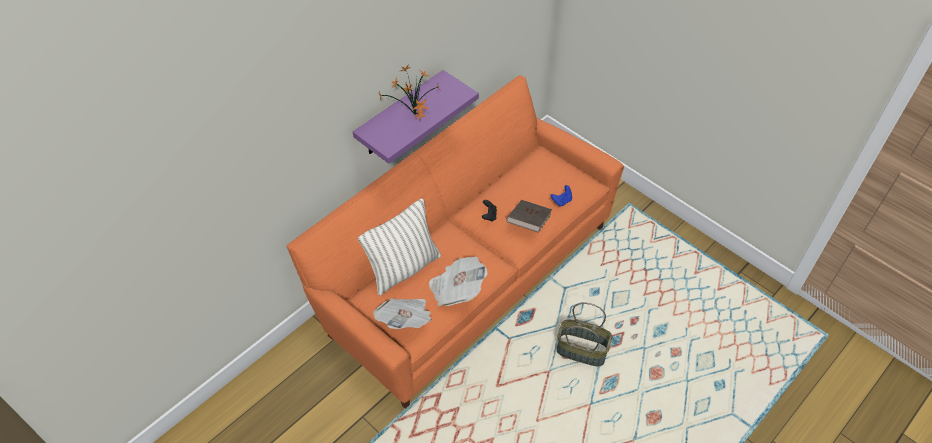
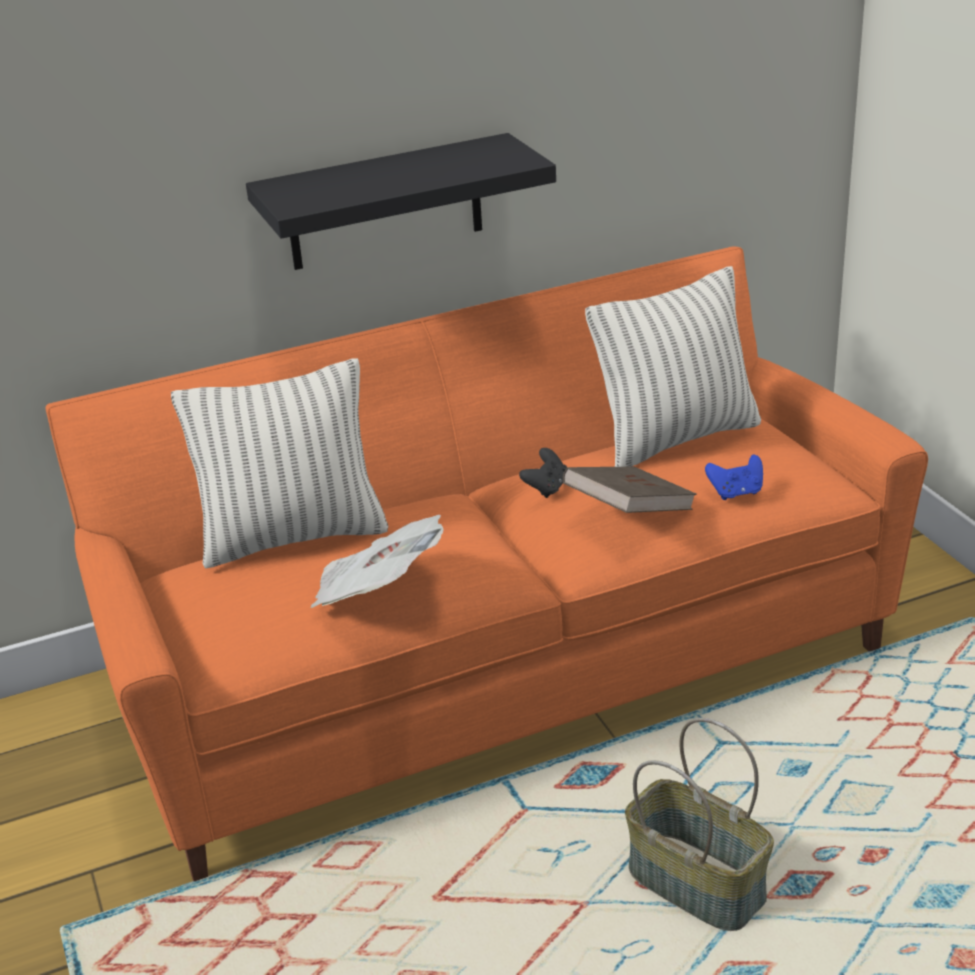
camera: 25 degrees right, 20 degrees down
(400, 115) = (385, 203): purple shelf -> black shelf
(405, 320) = (223, 620): newspaper -> none
(414, 116) = (389, 177): potted plant -> none
(525, 175) = (676, 438): none -> pillow

